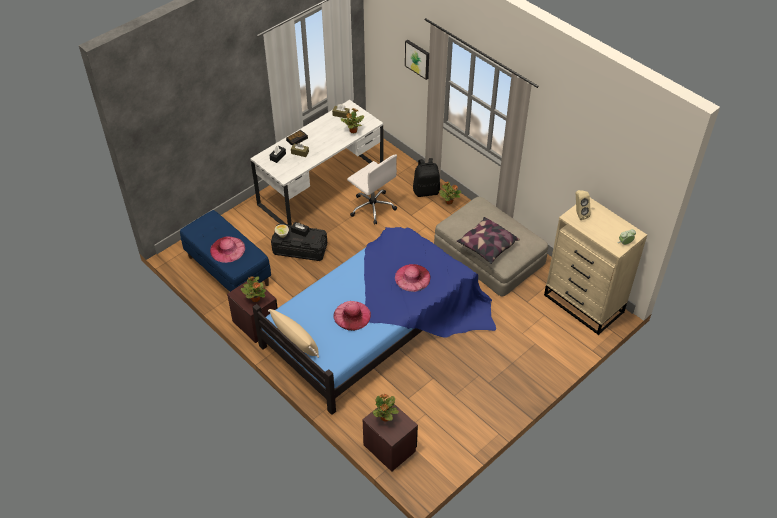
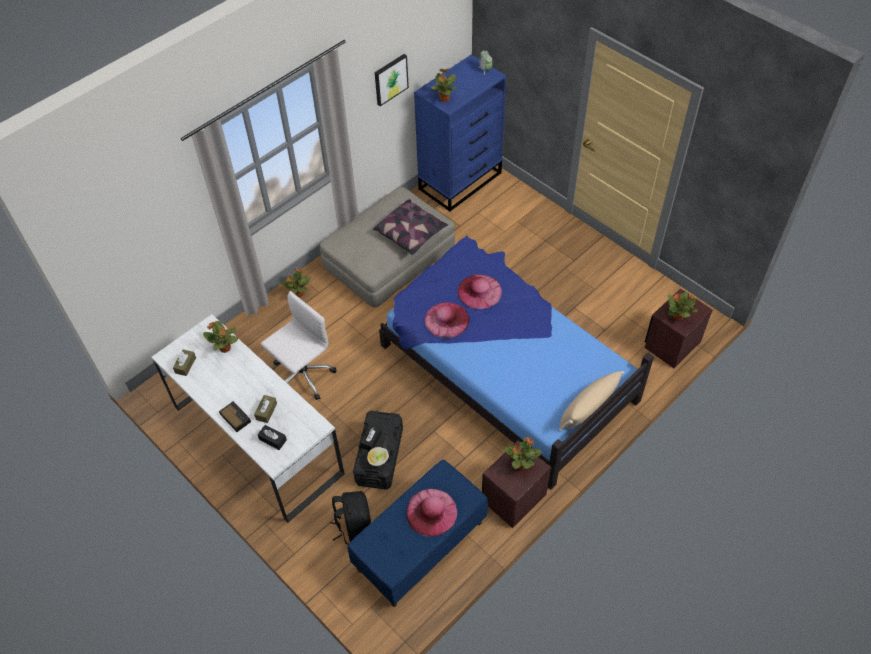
camera: 90 degrees left, 5 degrees up
(352, 315) = (543, 350): pink hat -> pink hat (446, 320)
(418, 59) = (174, 211): picture -> picture (390, 79)
(426, 191) = (276, 317): black backpack -> black backpack (354, 527)
(579, 214) = (444, 99): beige speaker -> potted plant
(584, 304) = (461, 181): beige dresser -> blue dresser

